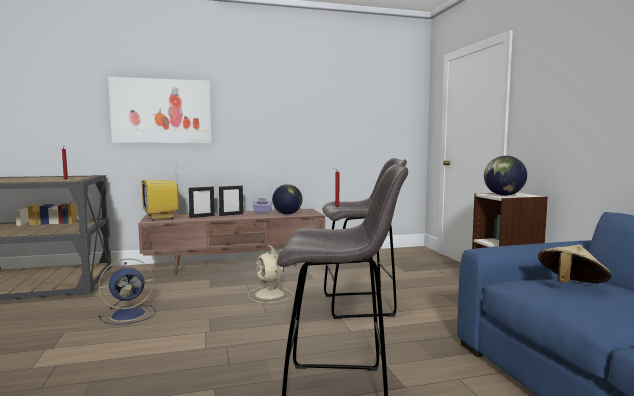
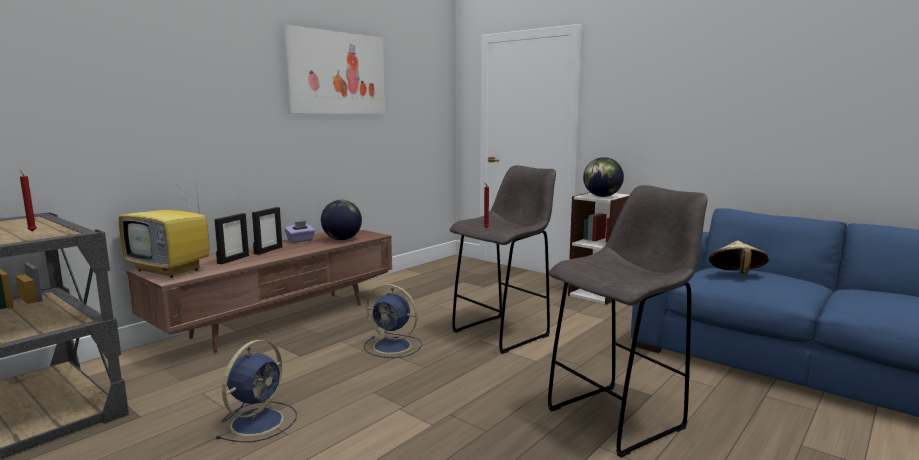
camera: 35 degrees left, 5 degrees up
(162, 111) = (139, 98): picture -> picture (336, 73)
(270, 295) = (394, 346): beige fan -> blue fan

